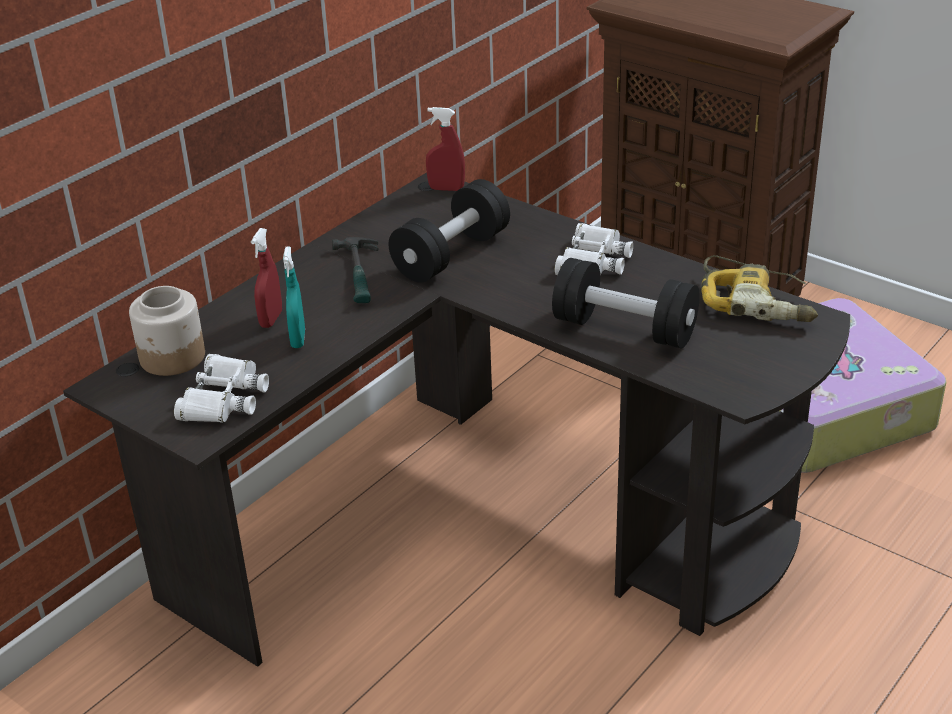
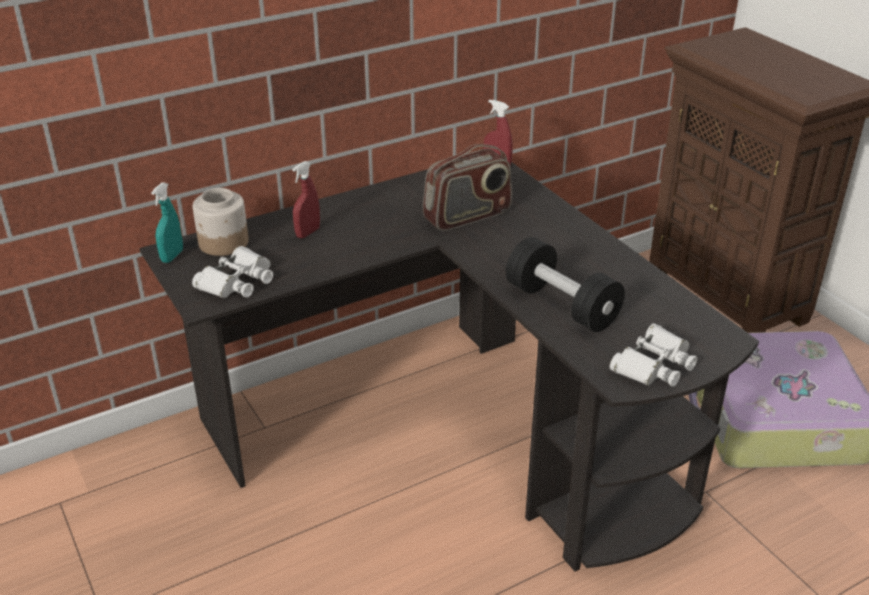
camera: 20 degrees right, 0 degrees up
(298, 339) = (316, 252): turquoise spray bottle -> turquoise spray bottle (172, 256)
(360, 275) = (391, 216): hammer -> none
(451, 255) = (467, 216): black dumbbell -> radio
(593, 261) = (572, 246): white binoculars -> white binoculars (653, 364)
(757, 302) = (684, 311): power drill -> none

